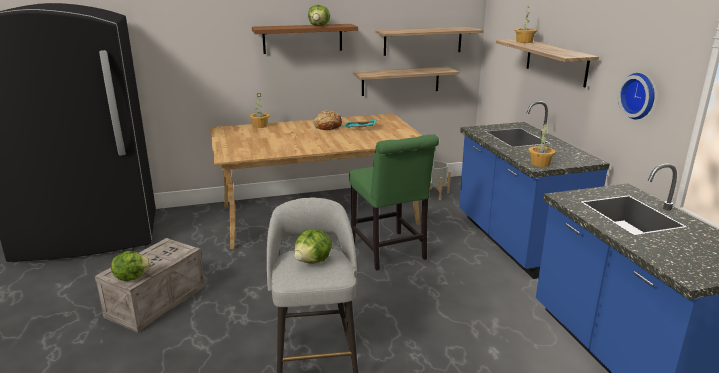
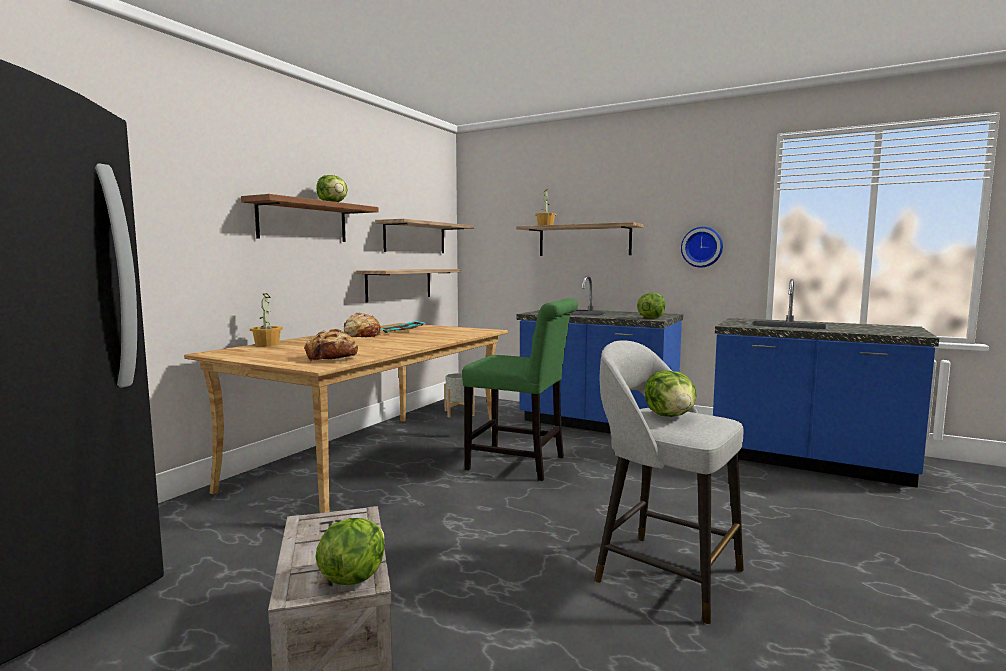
camera: 45 degrees left, 15 degrees down
(249, 151) = (333, 358): none -> bread
(539, 163) = (650, 318): potted plant -> lettuce

